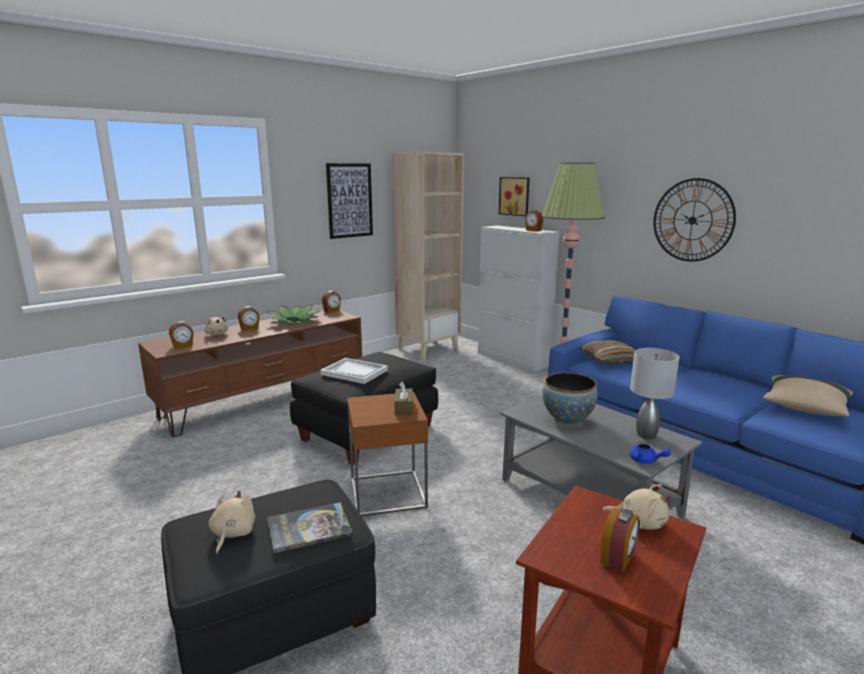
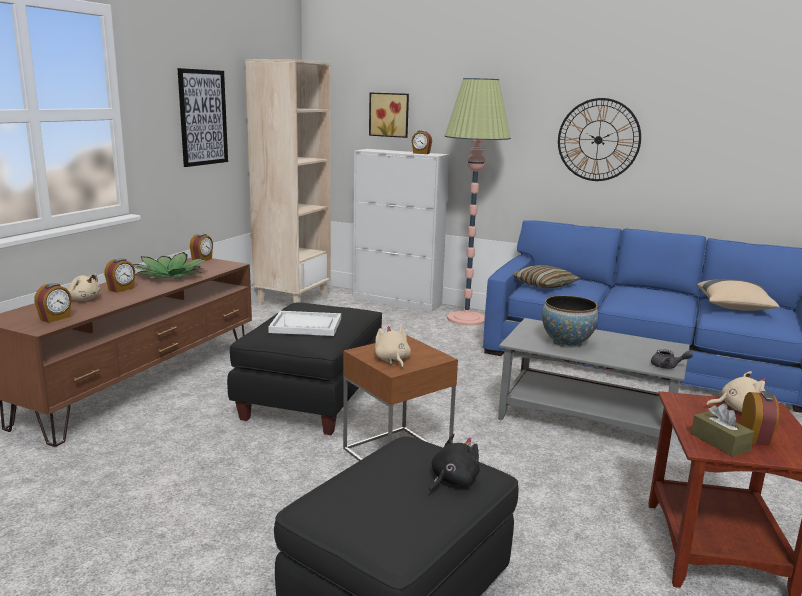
camera: 25 degrees left, 0 degrees up
(232, 534) = (380, 505): beige plush toy -> beige plush toy (392, 360)
(309, 528) = (452, 481): book -> black plush toy
(404, 408) = (419, 352): brown tissue box -> brown tissue box (719, 442)
(645, 435) = (643, 346): grey table lamp -> none
(646, 461) = (667, 366): blue teapot -> grey teapot

